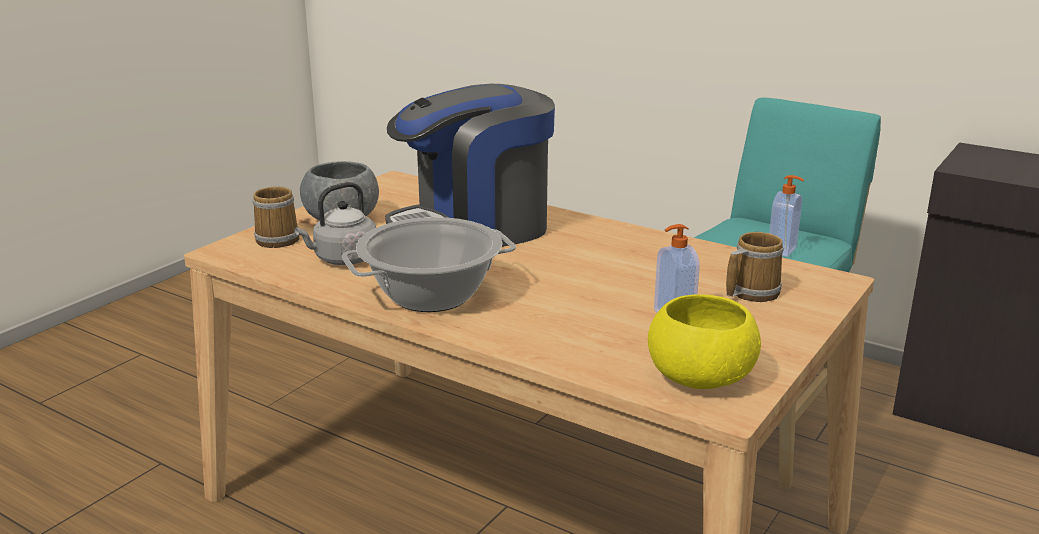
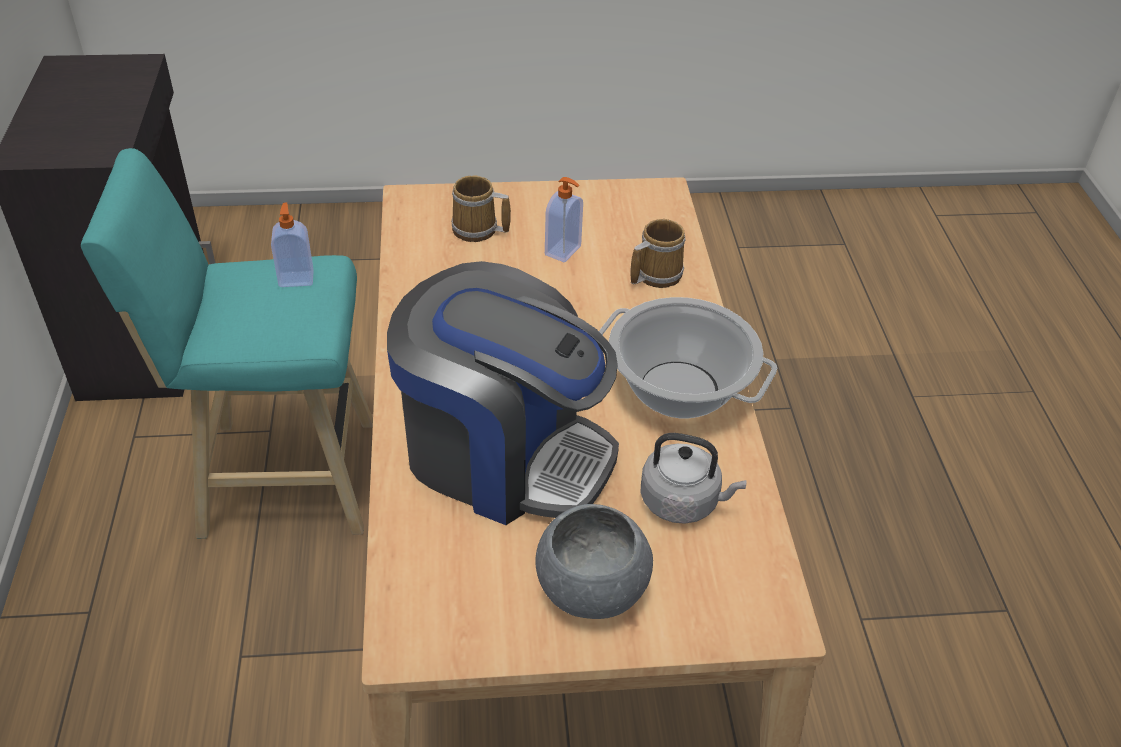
camera: 130 degrees left, 20 degrees up
(280, 238) = (697, 600): mug -> mug (655, 274)
(700, 377) = (639, 211): yellow bowl -> none

